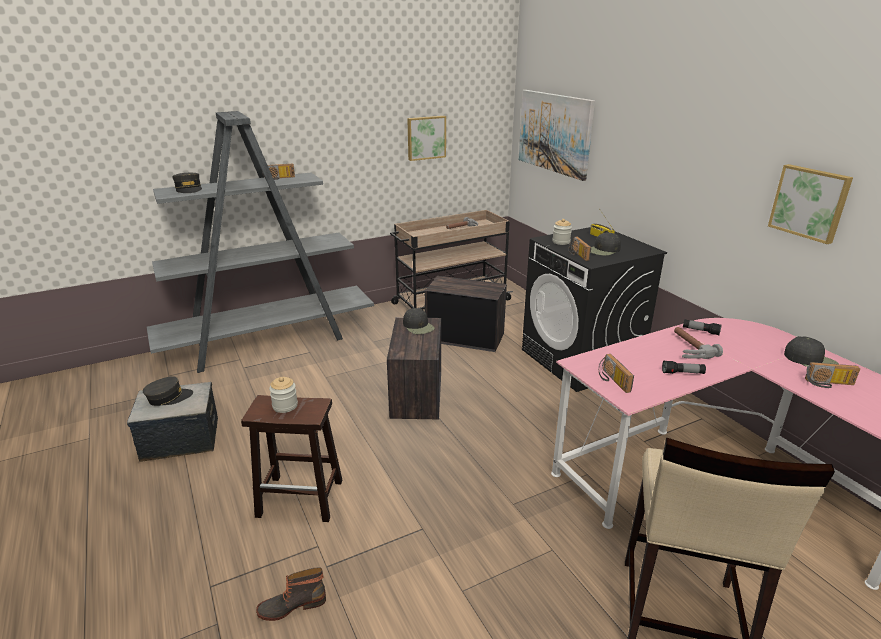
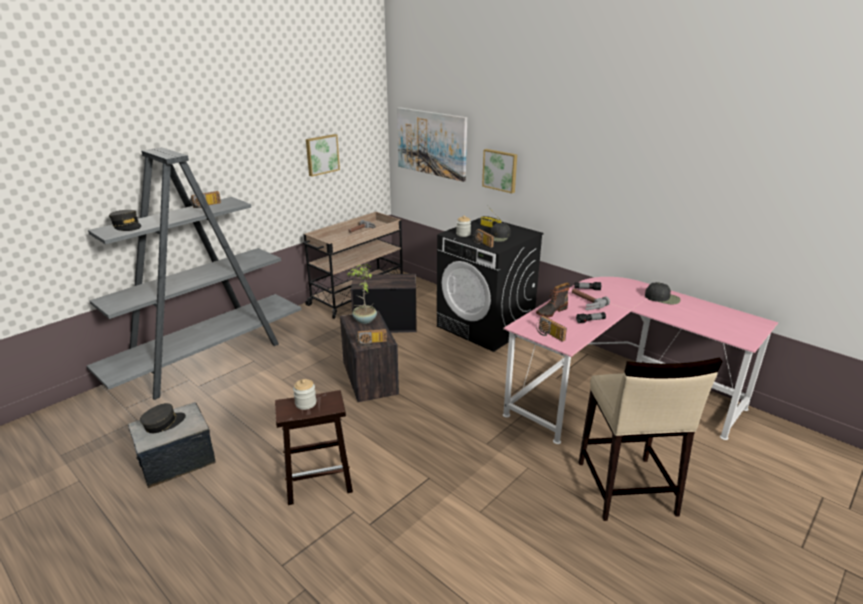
camera: 20 degrees left, 0 degrees up
(292, 605) = (358, 558): boot -> boot (551, 311)
(418, 326) = (364, 320): black cap -> potted plant
(810, 202) = (645, 189): picture -> picture (500, 170)
(829, 384) = (679, 312): radio -> radio (371, 343)

